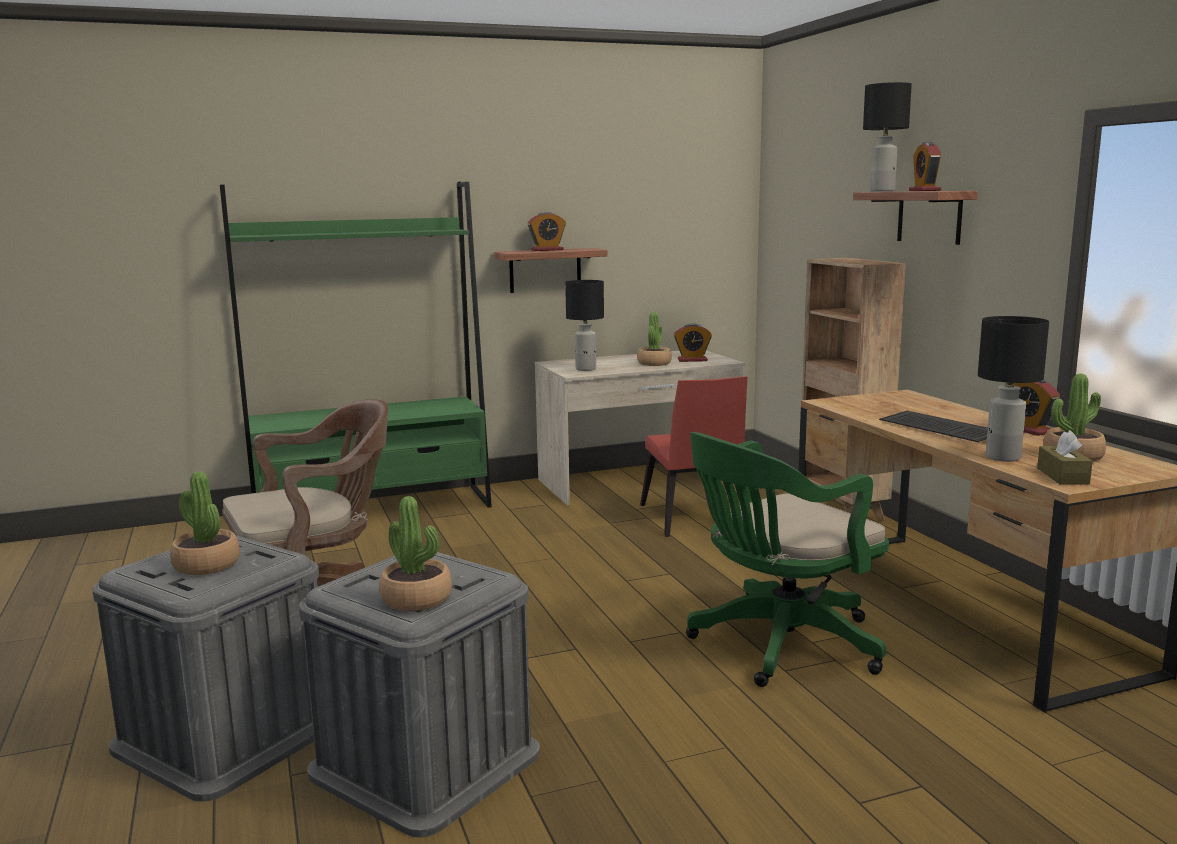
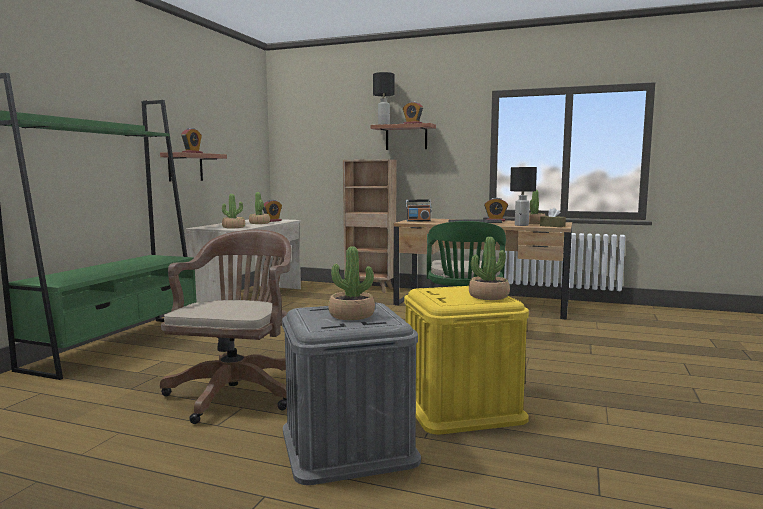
camera: 50 degrees left, 5 degrees down
(426, 763) = (461, 406): grey storage box -> yellow storage box
(586, 369) = (233, 227): black table lamp -> potted plant
(695, 519) = (320, 304): red chair -> none
(868, 402) = (418, 221): none -> radio

